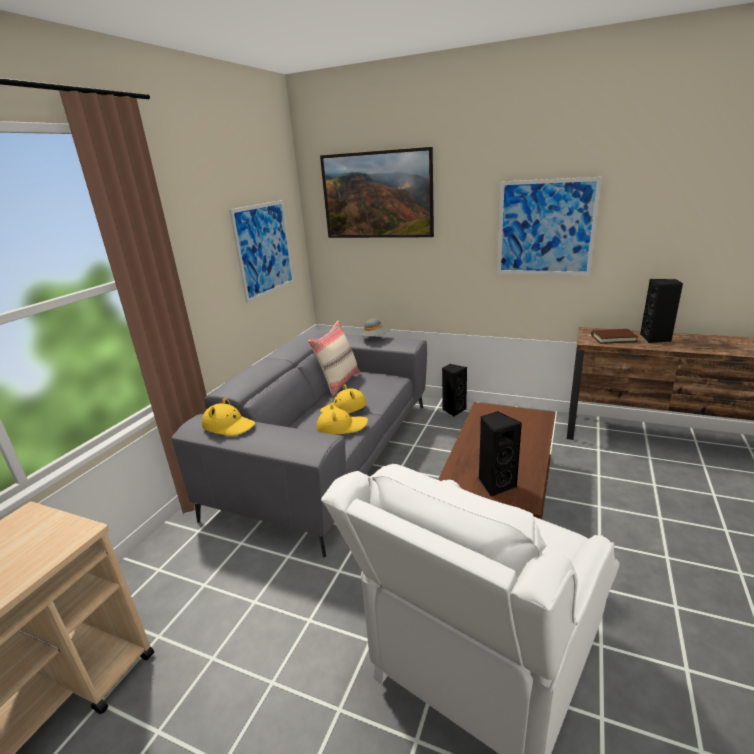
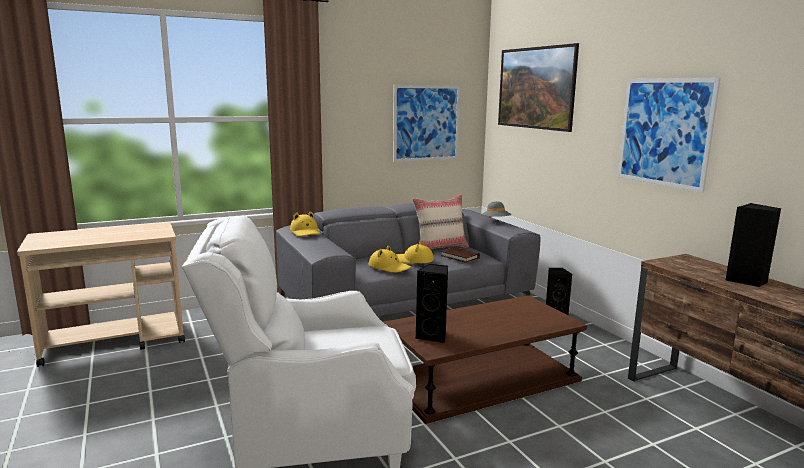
camera: 40 degrees right, 10 degrees down
(613, 338) = (695, 268): brown book -> brown book (460, 257)

